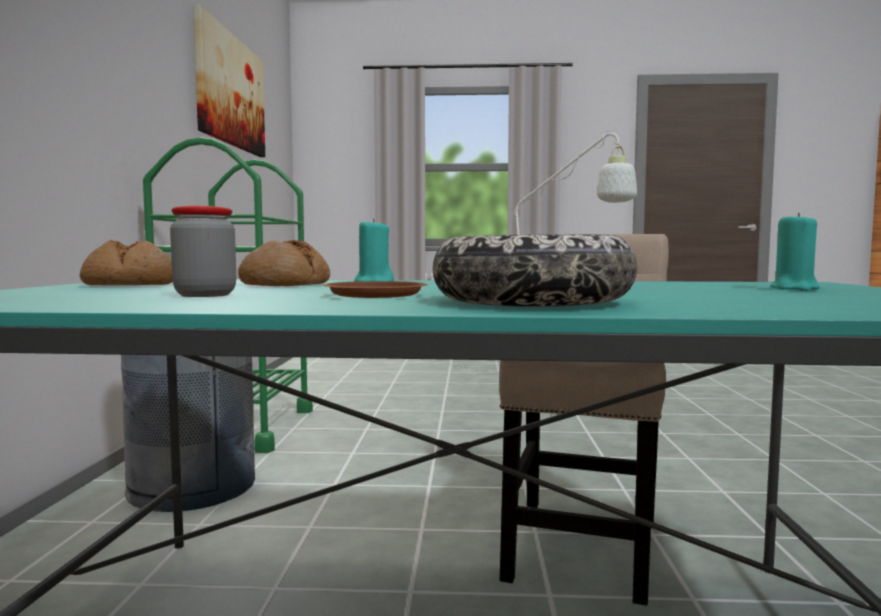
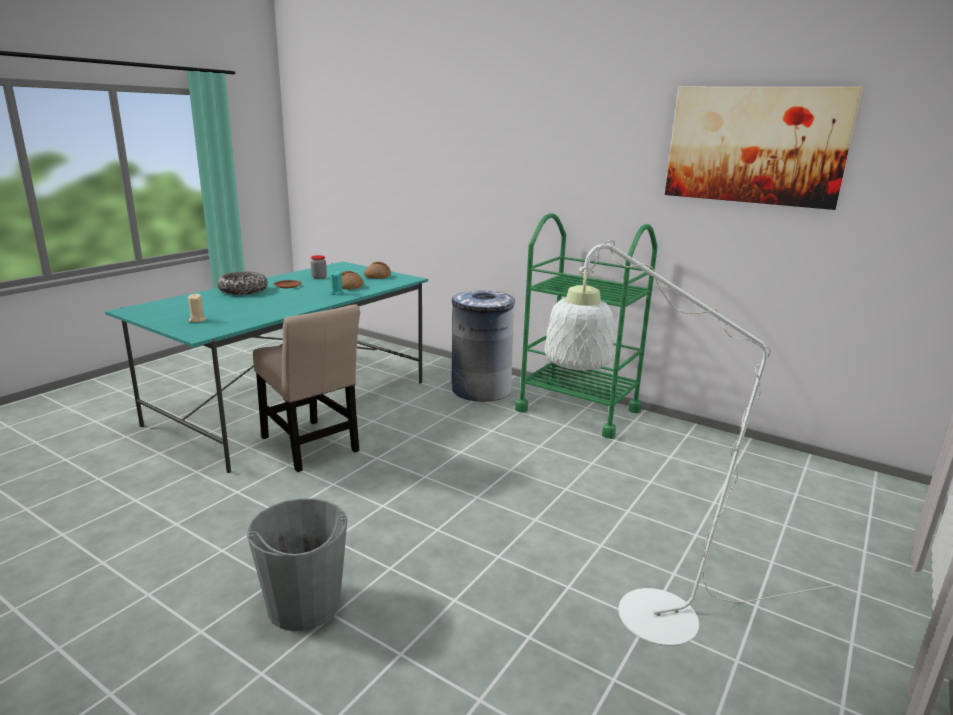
camera: 120 degrees right, 15 degrees up
(758, 443) = (304, 605): none -> grey bucket
(794, 289) = (197, 320): turquoise candle -> beige candle

